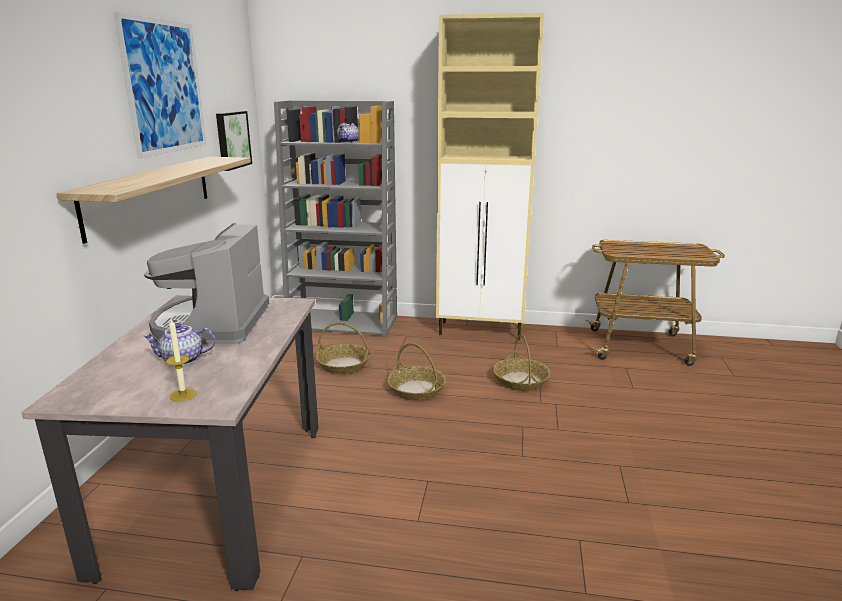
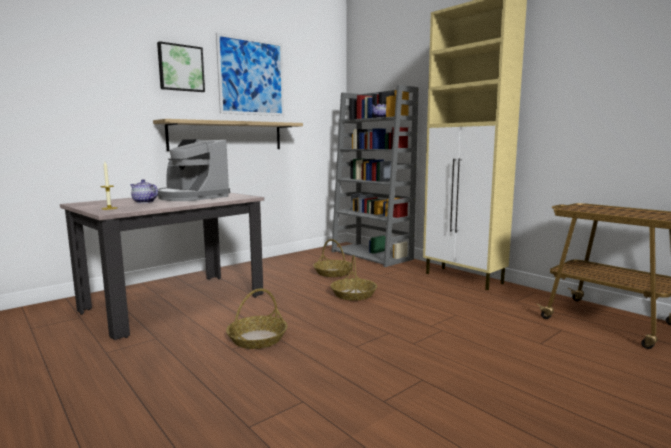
camera: 40 degrees right, 10 degrees down
(212, 325) = (191, 197): coffee machine -> coffee machine turned 90 degrees counterclockwise
(232, 140) = (313, 117): picture -> picture (180, 68)
(521, 381) = (439, 311): basket -> basket (257, 339)

